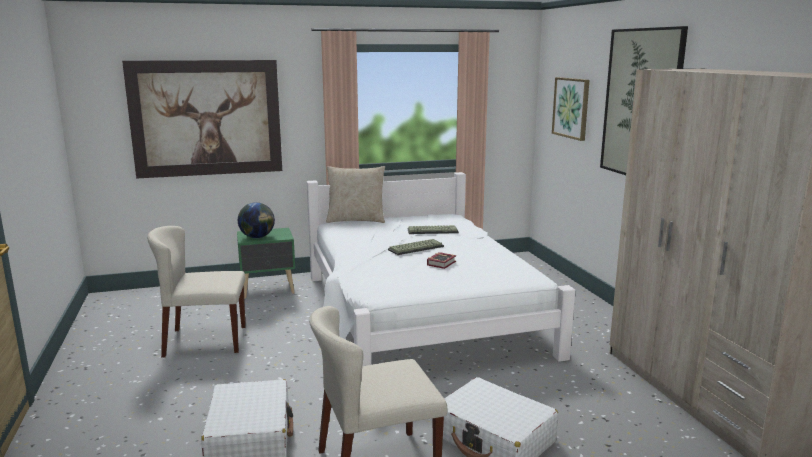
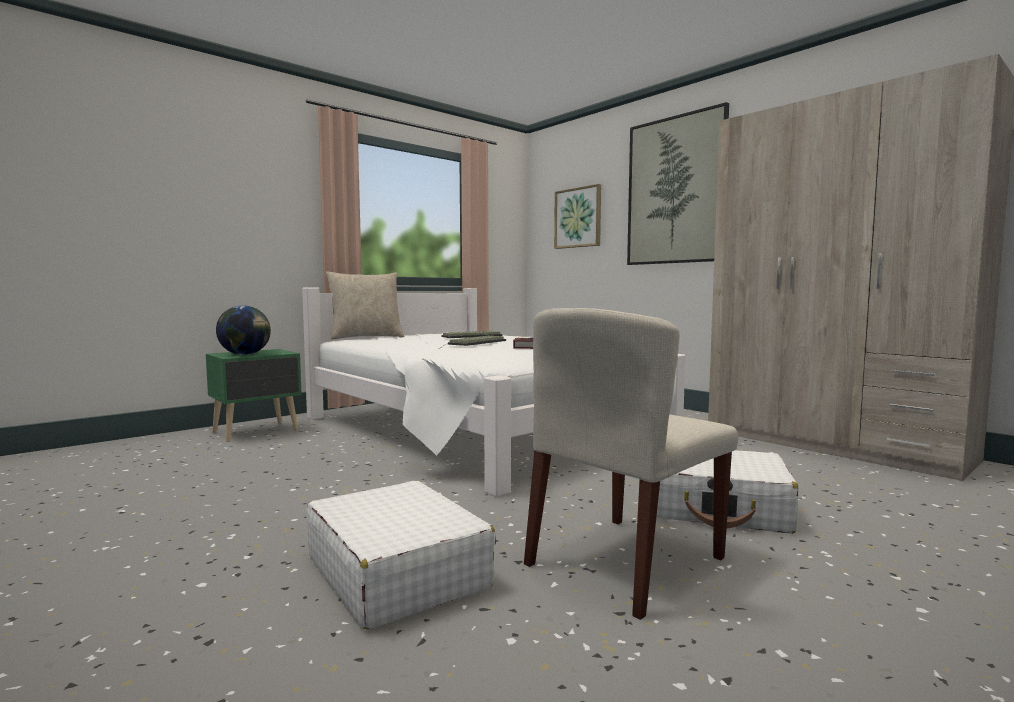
camera: 25 degrees left, 10 degrees down
(204, 341) = (203, 486): beige chair -> none
(206, 118) = (158, 196): picture -> none

